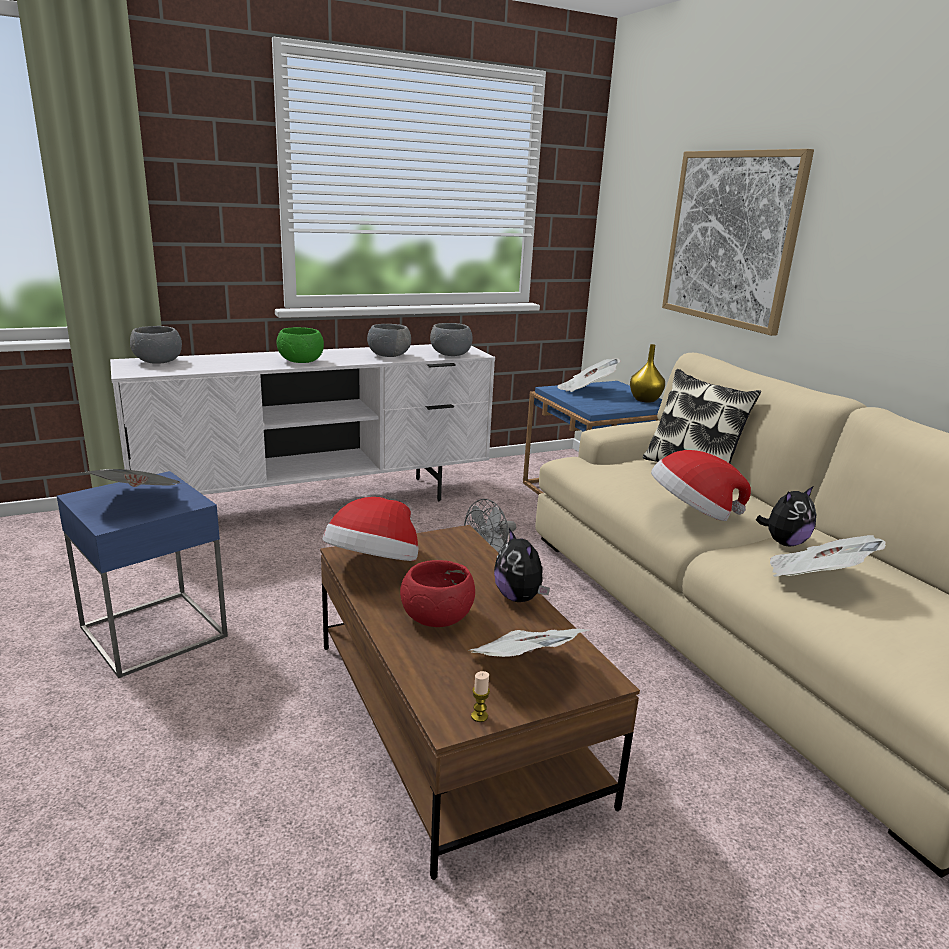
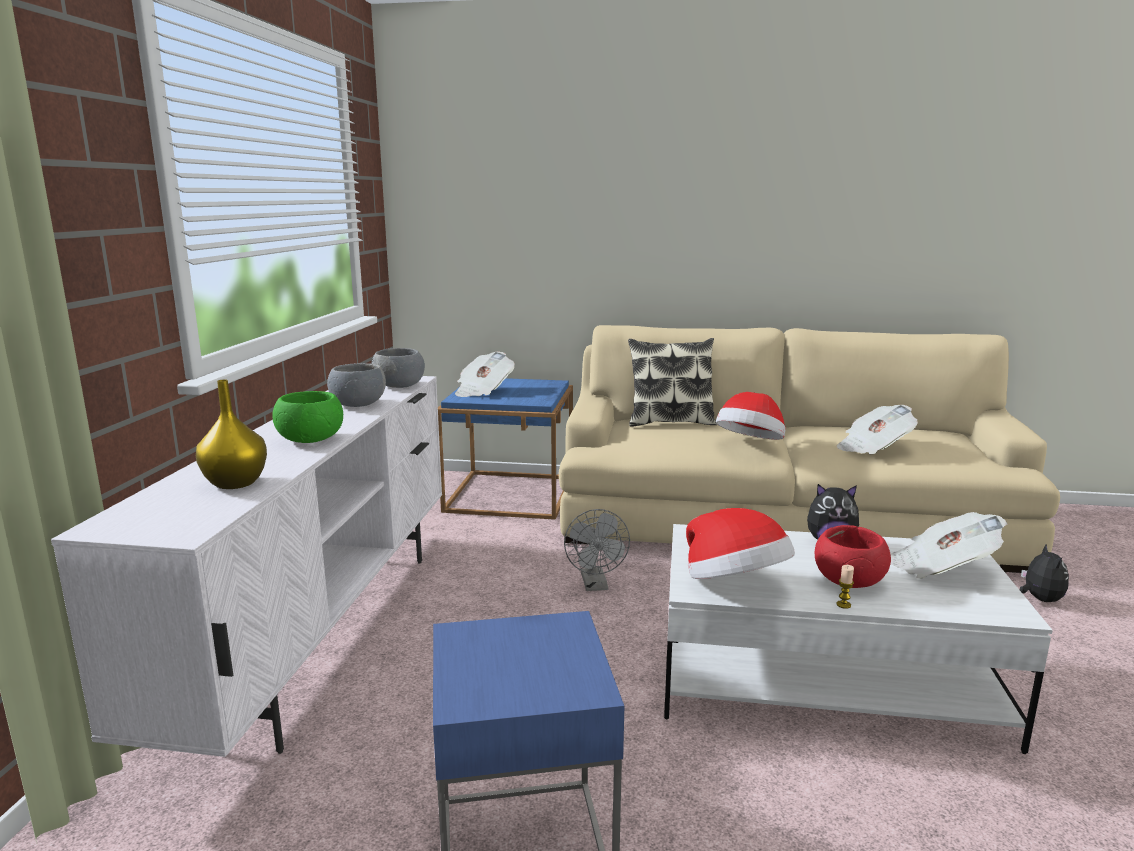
camera: 55 degrees left, 5 degrees down
(140, 501) = (529, 658): newspaper -> none
(158, 361) = (148, 508): grey bowl -> none
(453, 719) = (825, 680): brown coffee table -> white coffee table
(479, 716) = (1009, 602): candle -> candle (843, 605)
(644, 400) = (537, 383): yellow vase -> yellow vase (234, 483)
(731, 238) = (593, 221): picture -> none
(784, 543) = (813, 438): plush toy -> plush toy (1039, 599)

